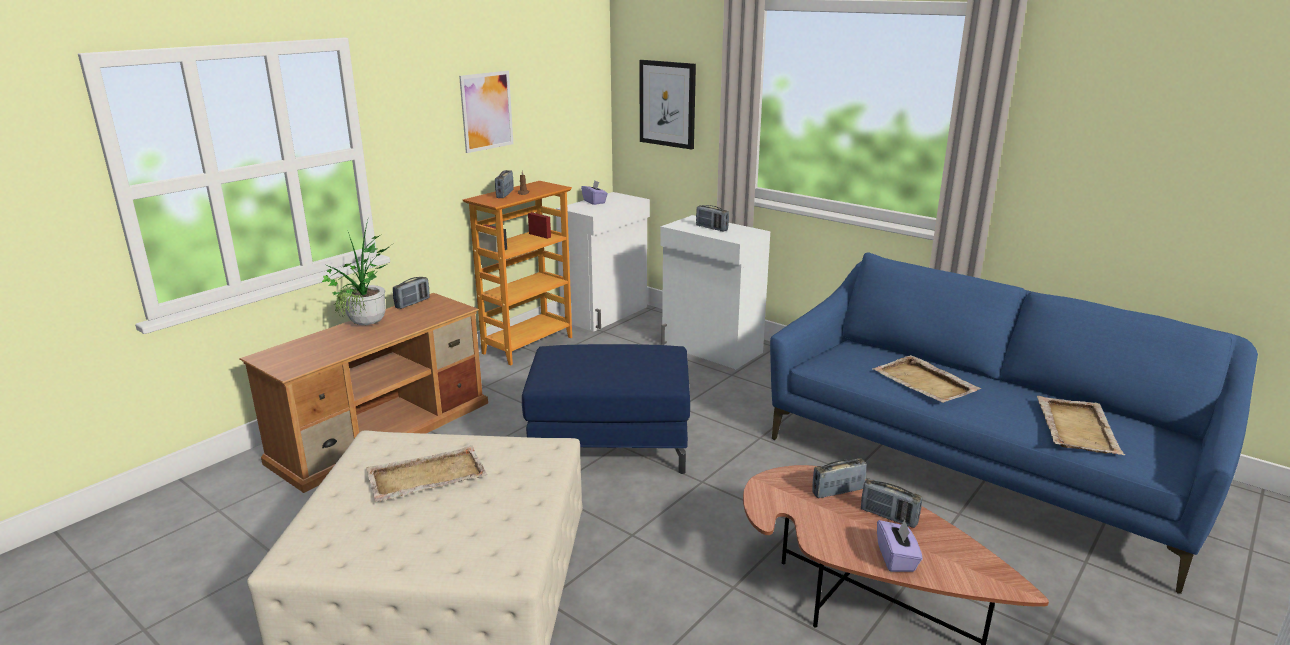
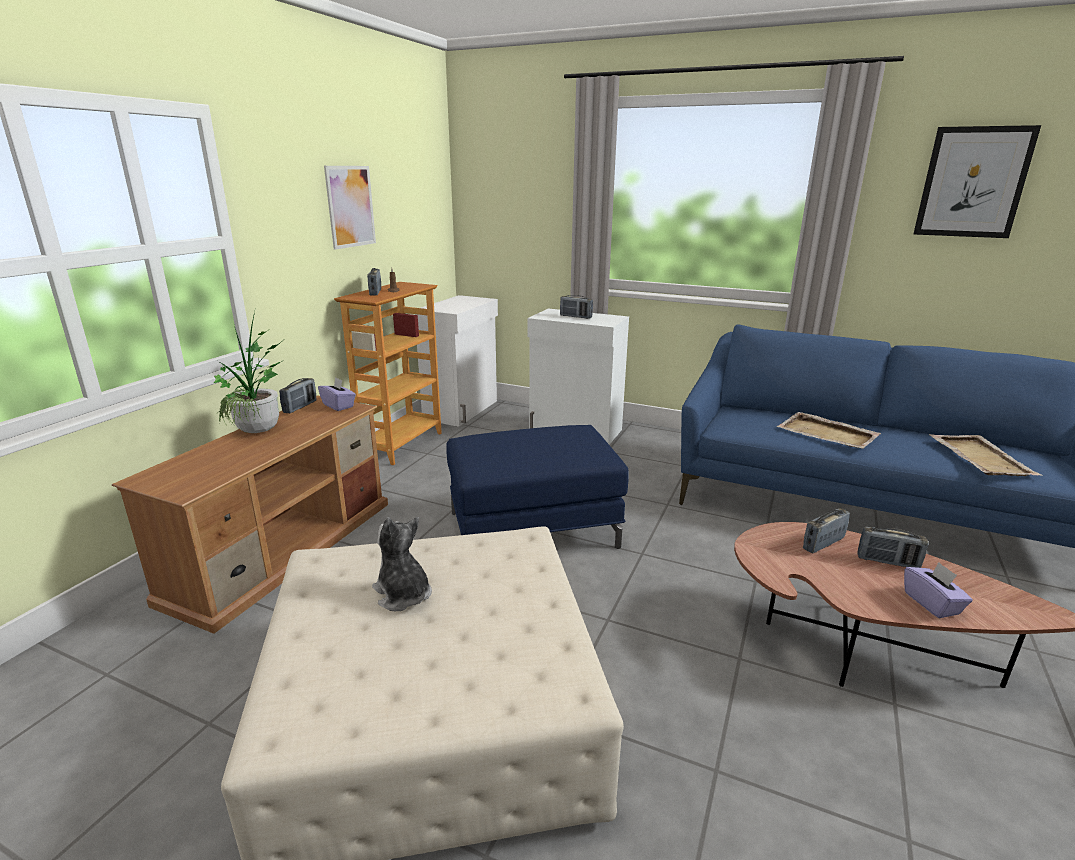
camera: 15 degrees left, 0 degrees up
(425, 477) = (403, 594): beige tray -> plush toy
(594, 202) = (448, 303): purple tissue box -> purple tissue box (338, 405)
(667, 104) = (513, 206): picture -> picture (973, 182)

